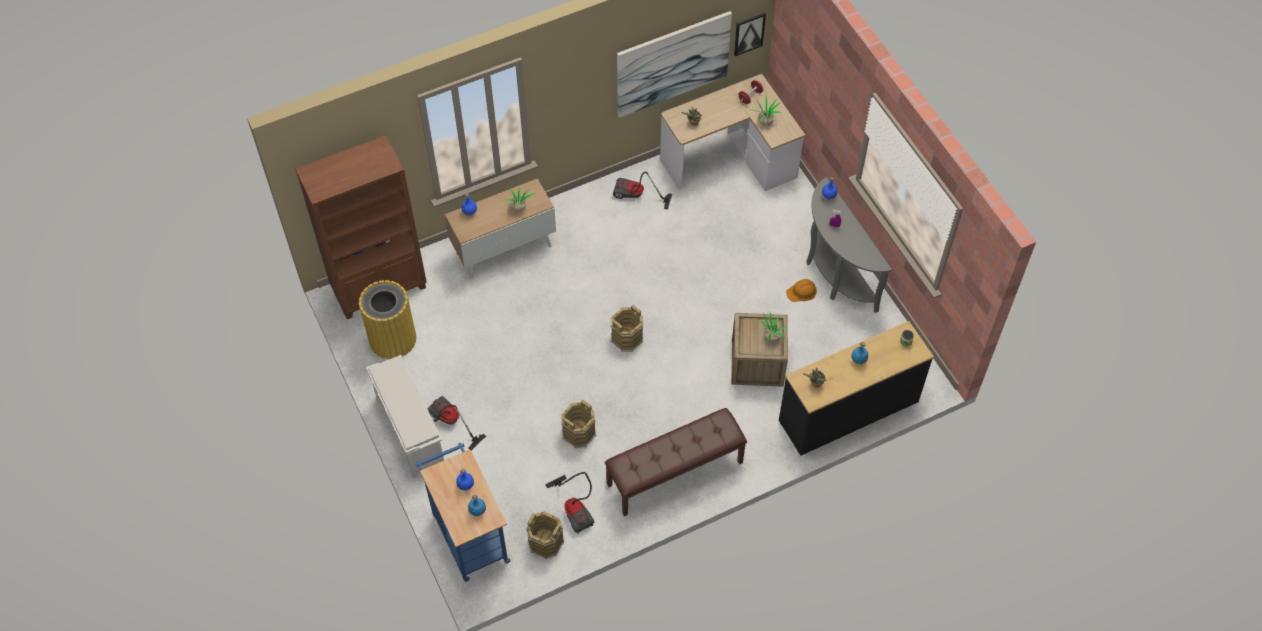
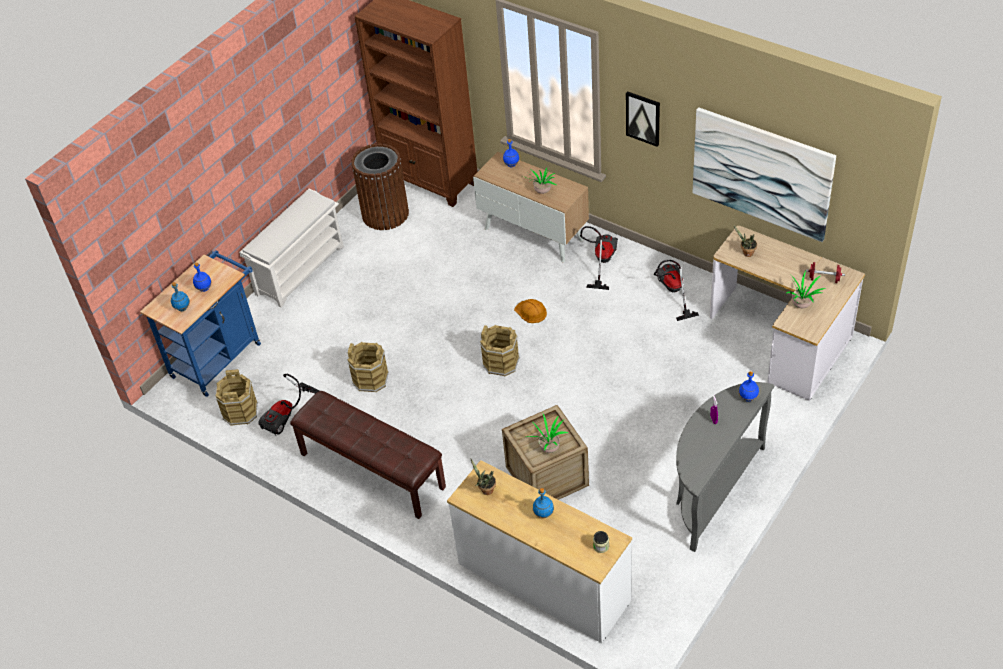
camera: 65 degrees right, 10 degrees down
(392, 339) = (385, 214): yellow trash can -> brown trash can
(450, 423) = (325, 290): vacuum cleaner -> vacuum cleaner (601, 261)
(749, 33) = (858, 206): picture -> picture (643, 118)
(802, 292) = (665, 473): orange hard hat -> orange hard hat (531, 312)
(849, 411) = (543, 583): black dresser -> white dresser

